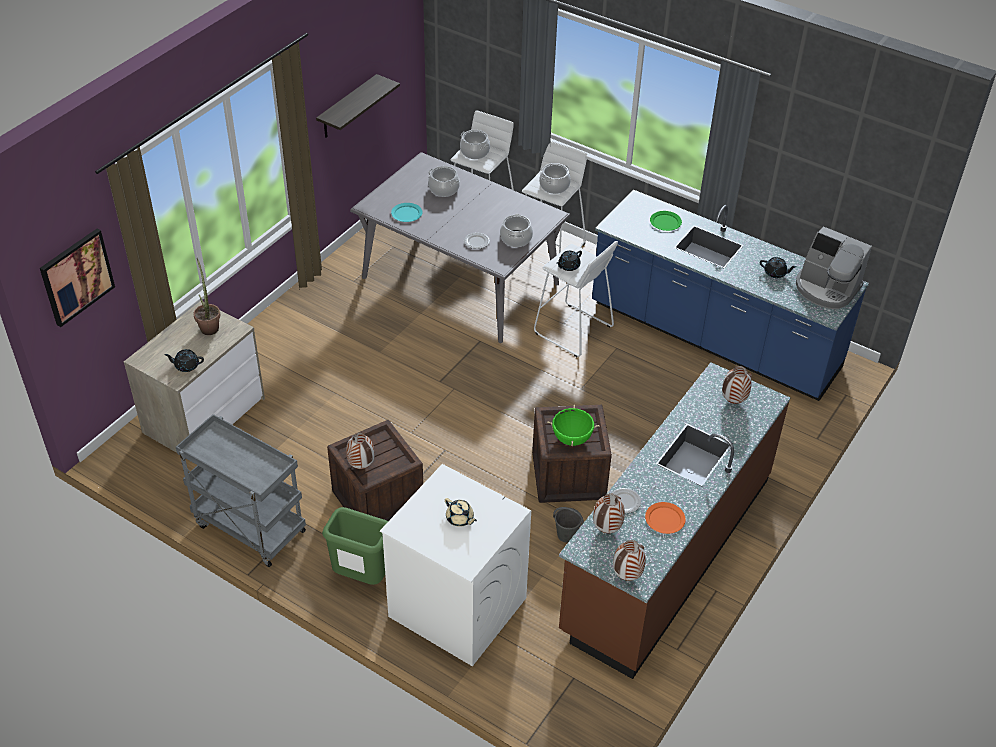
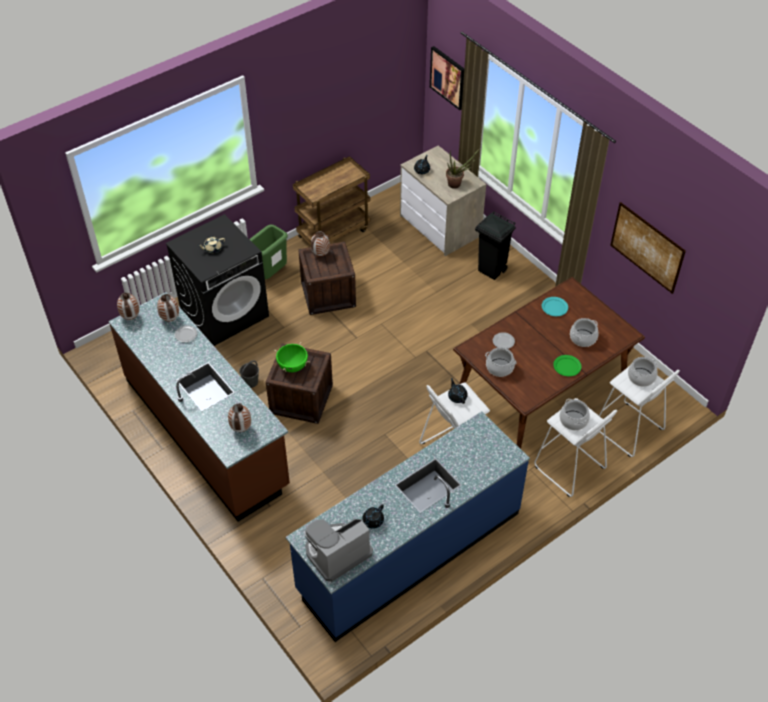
camera: 110 degrees right, 5 degrees up
(248, 528) = (333, 232): grey cart -> brown cart
(279, 350) = (492, 270): none -> black trash can
(347, 107) = (647, 247): shelf -> picture
(456, 607) = (224, 312): white washing machine -> black washing machine
(459, 280) = (541, 391): grey dining table -> brown dining table
(665, 222) = (472, 464): green plate -> green plate (567, 366)
(665, 519) = (160, 350): orange plate -> none

